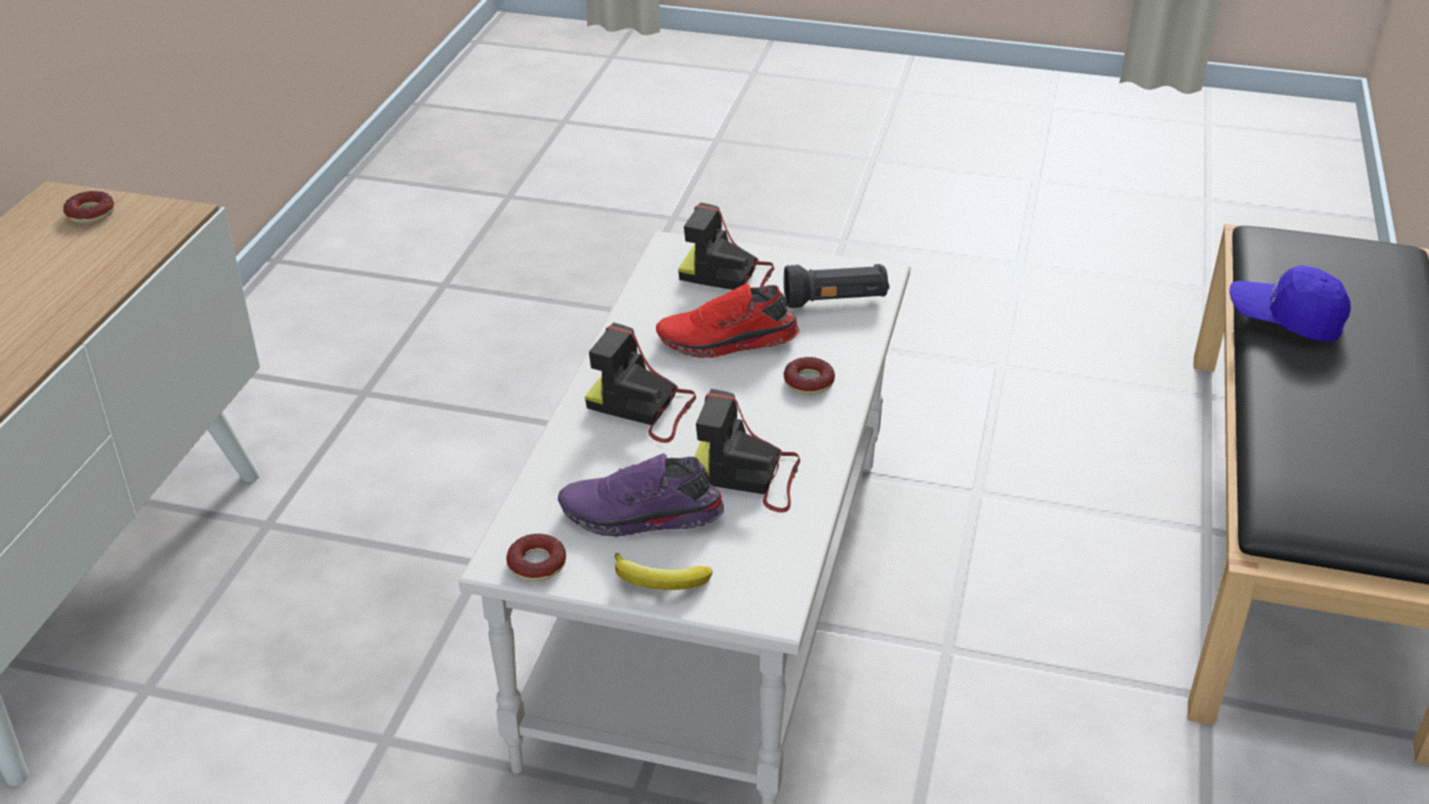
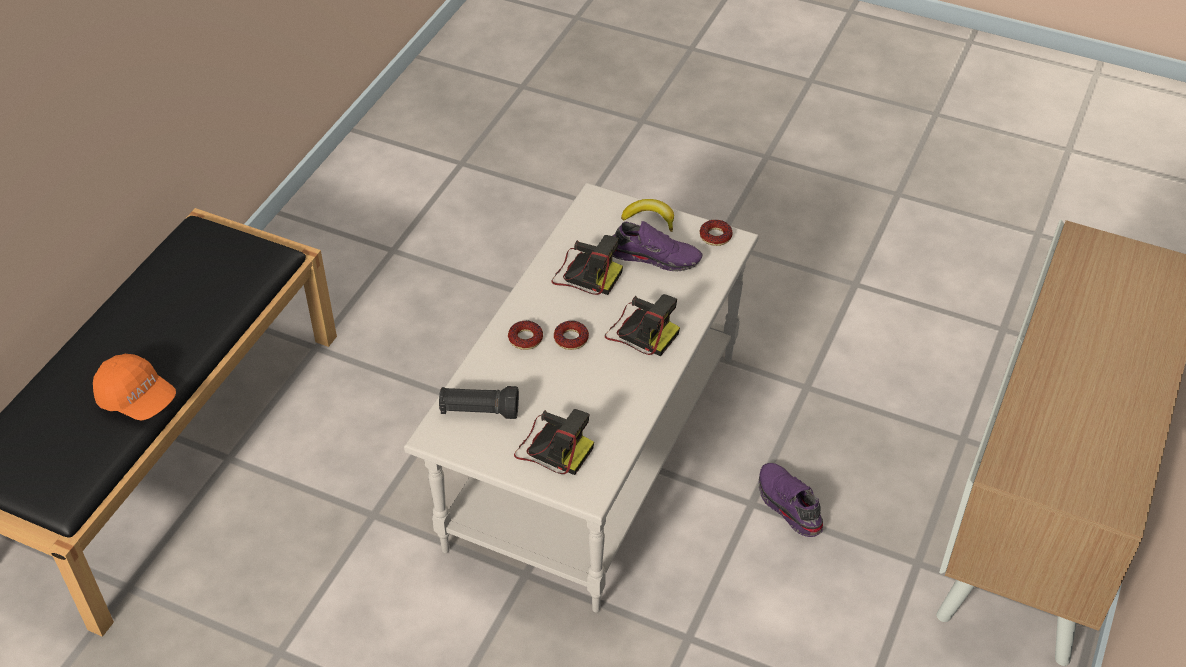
camera: 170 degrees left, 10 degrees up
(90, 213) = (1078, 481): donut -> donut (571, 338)
(432, 567) = (787, 505): none -> purple shoe
(727, 342) = (571, 381): red shoe -> none
(1285, 320) = (137, 399): blue cap -> orange cap

